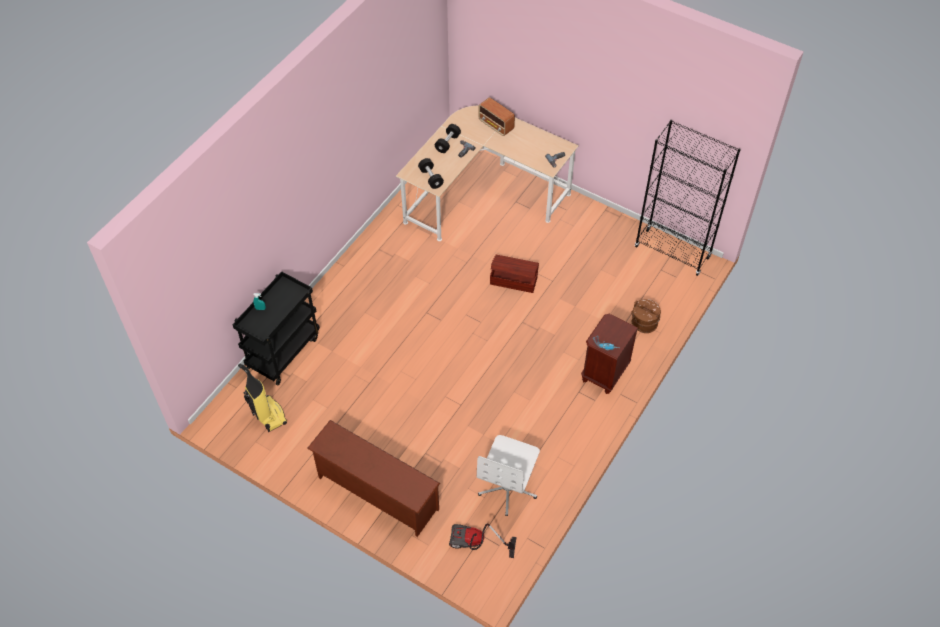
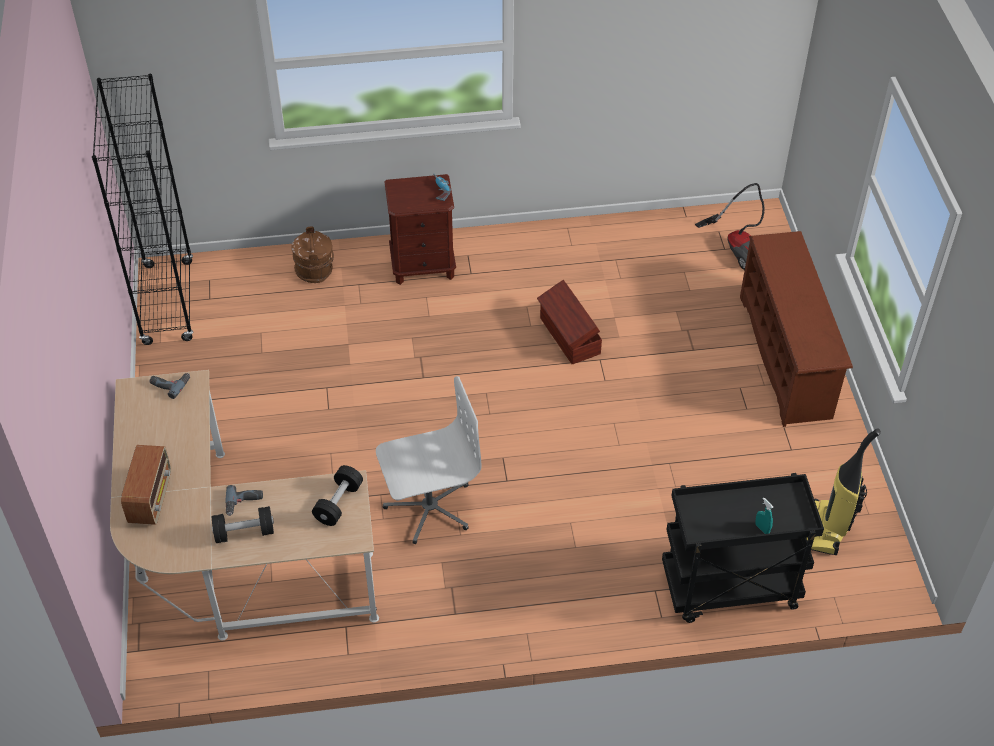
camera: 130 degrees left, 5 degrees down
(508, 488) = (652, 260): white office chair -> white office chair (429, 507)
(513, 280) = (364, 426): brown storage box -> brown storage box (569, 336)

